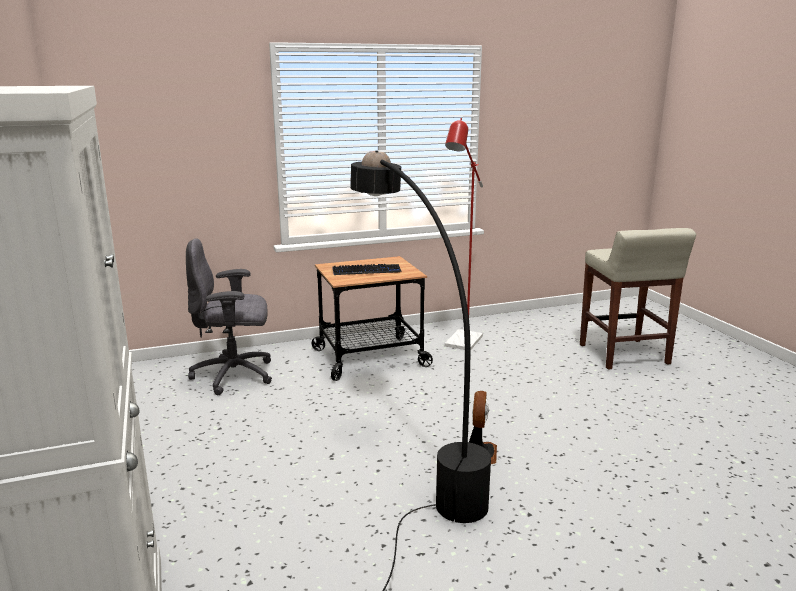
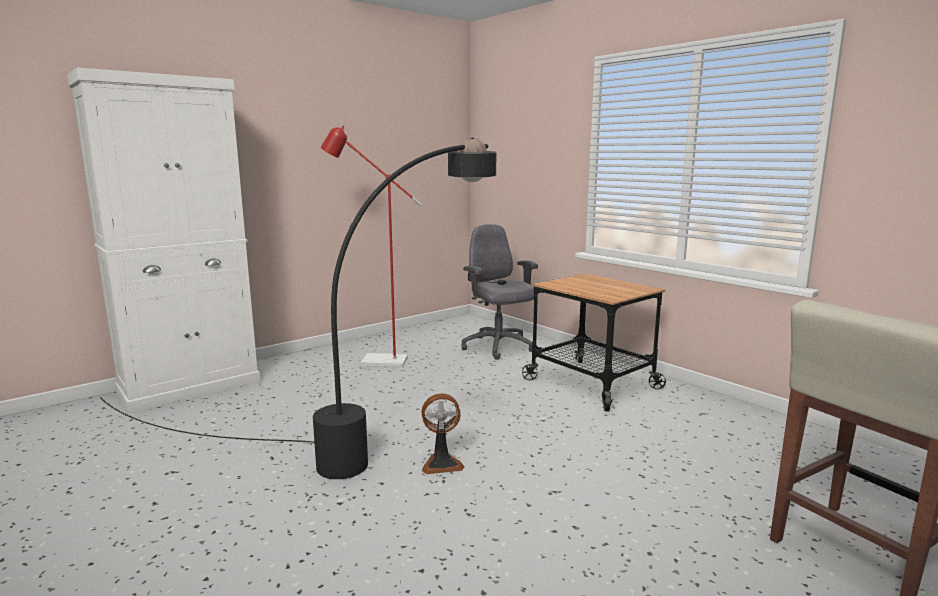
camera: 70 degrees right, 5 degrees down
(366, 271) = (590, 286): keyboard -> none
(461, 344) = (693, 420): red floor lamp -> red floor lamp (375, 361)

